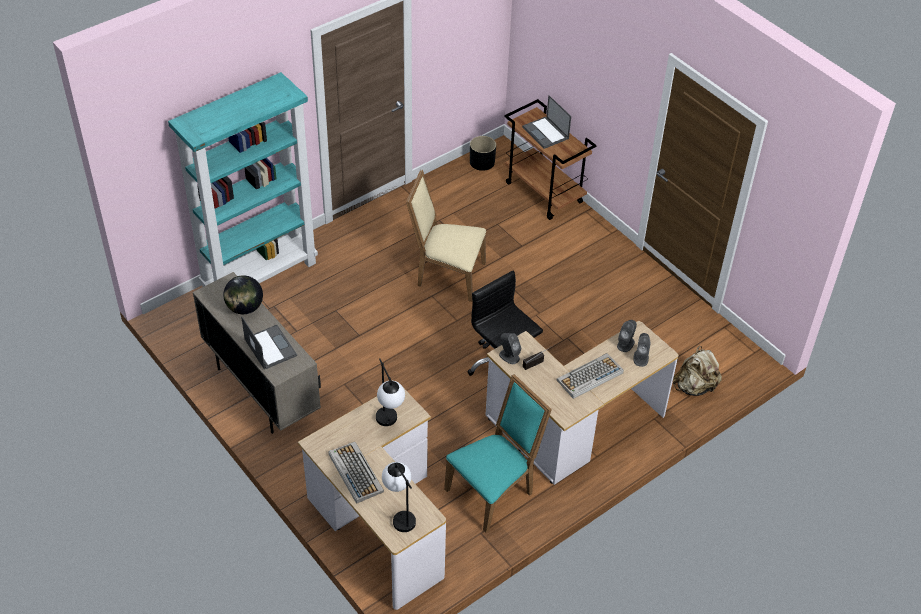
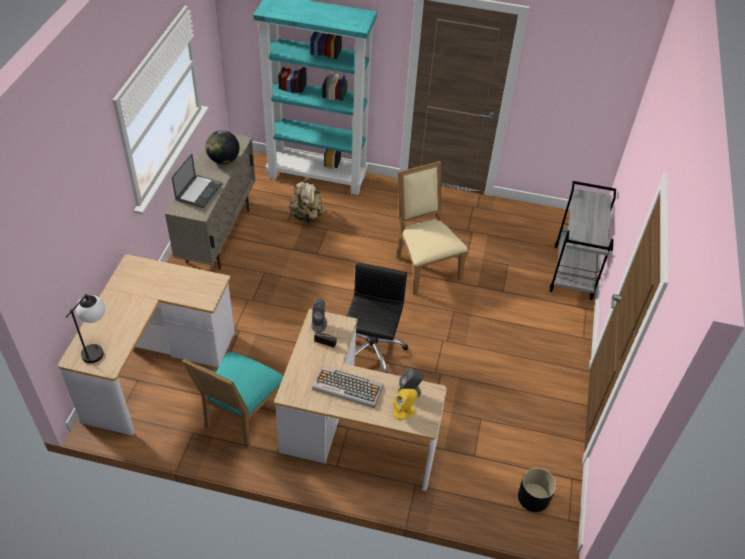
camera: 50 degrees right, 0 degrees up
(355, 472) = (120, 299): keyboard -> none
(389, 424) = (184, 292): table lamp -> none
(482, 162) = (557, 220): black planter -> black planter (533, 497)
(494, 491) = (241, 417): turquoise chair -> turquoise chair turned 105 degrees clockwise
(544, 193) = (573, 273): brown cart -> grey cart
(546, 133) = (590, 215): laptop -> none
(641, 357) = (404, 411): grey speaker -> yellow speaker
(694, 387) = (480, 495): beige backpack -> beige backpack (306, 216)

